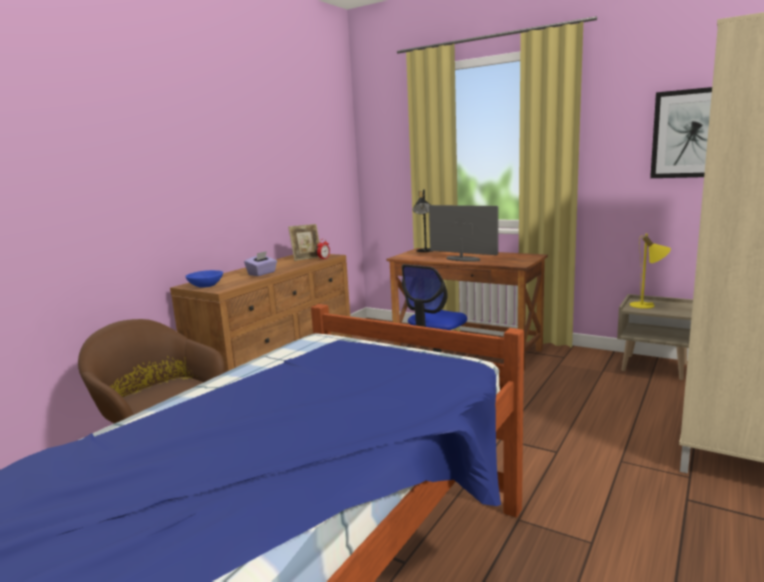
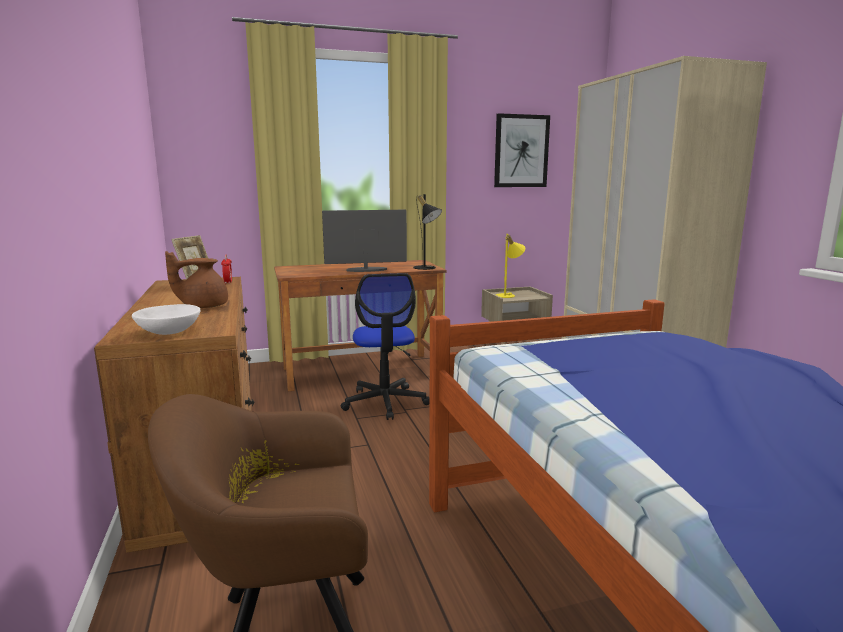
camera: 50 degrees left, 0 degrees up
(206, 286) = (169, 332): blue bowl -> white bowl
(262, 273) = (203, 306): purple tissue box -> brown teapot
(424, 251) = (297, 268): black table lamp -> black table lamp (427, 268)

